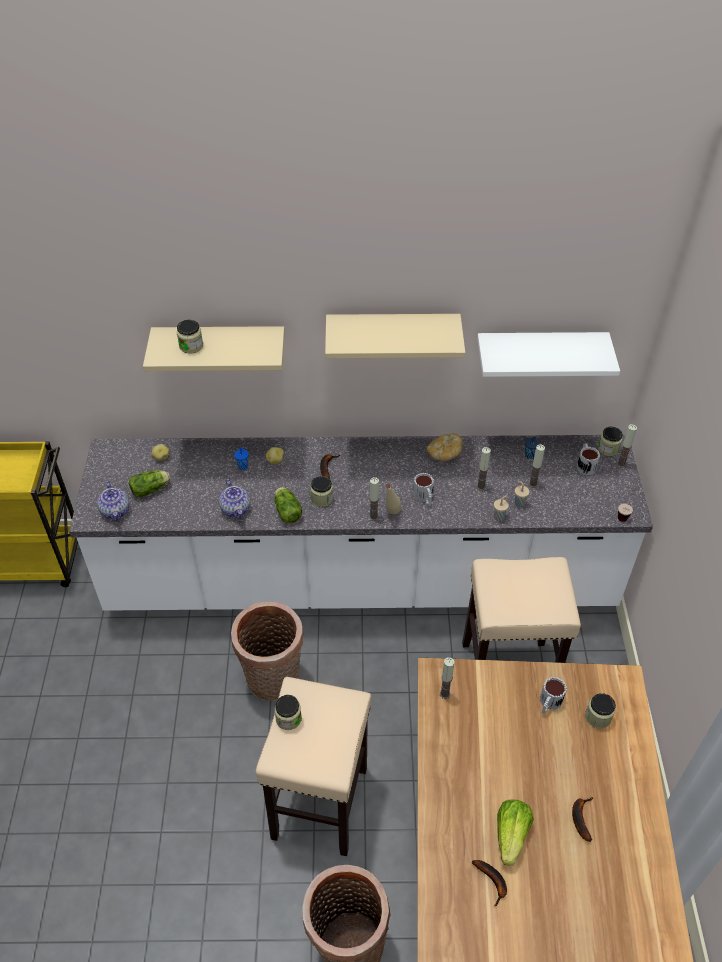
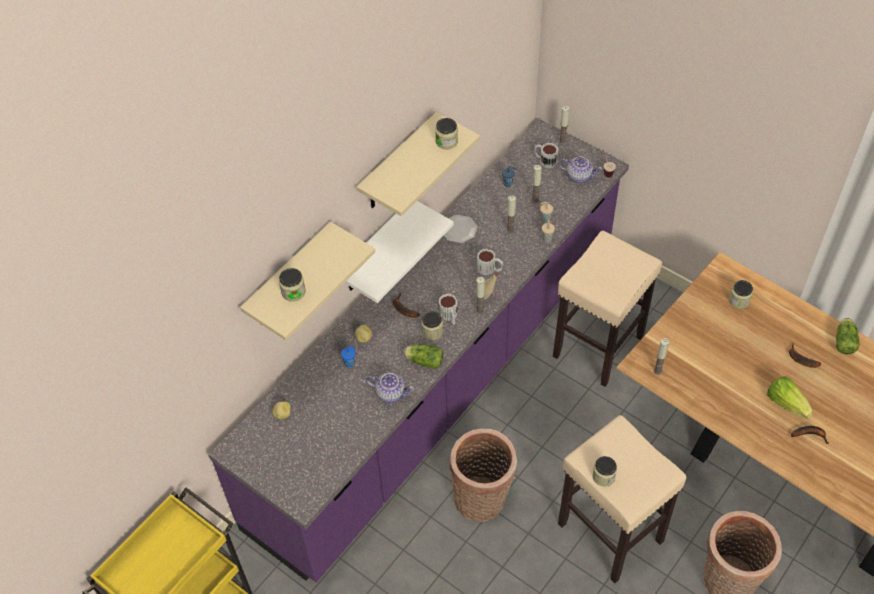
camera: 50 degrees left, 5 degrees up
(116, 511) = (314, 479): teapot -> teapot (579, 176)
(151, 489) = (313, 440): lettuce -> lettuce (844, 341)
(361, 579) = (440, 382): white counter -> purple counter
(444, 454) = (459, 230): bread -> plate
(540, 351) = (483, 100): white shelf -> white shelf (375, 248)
(548, 703) = (709, 319): mug -> mug (449, 316)
(608, 449) = (542, 138): jar -> jar (446, 142)

